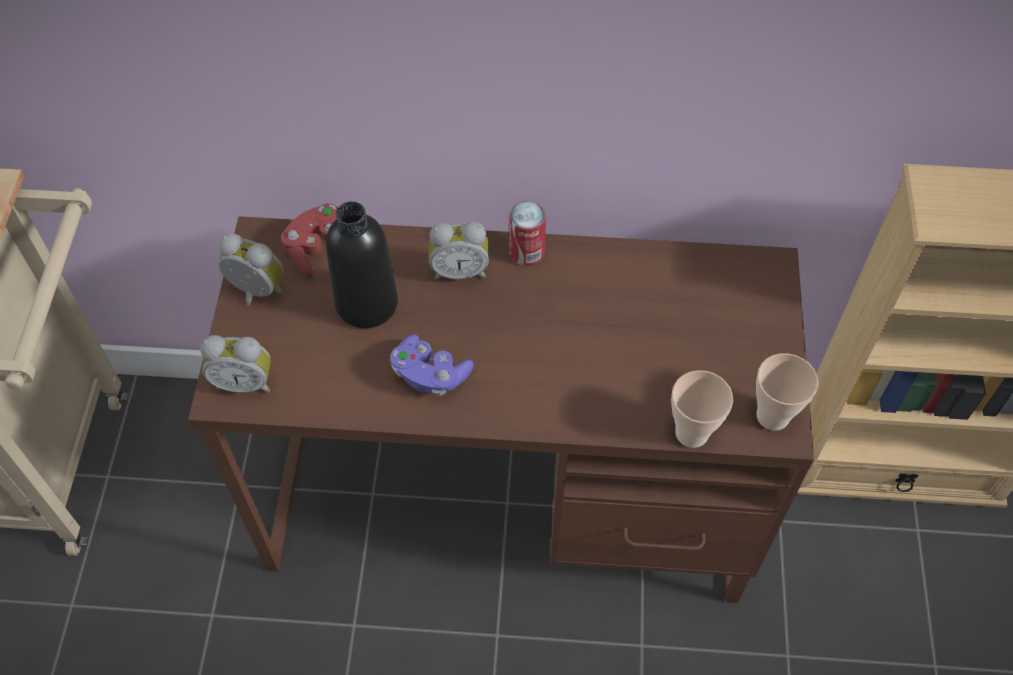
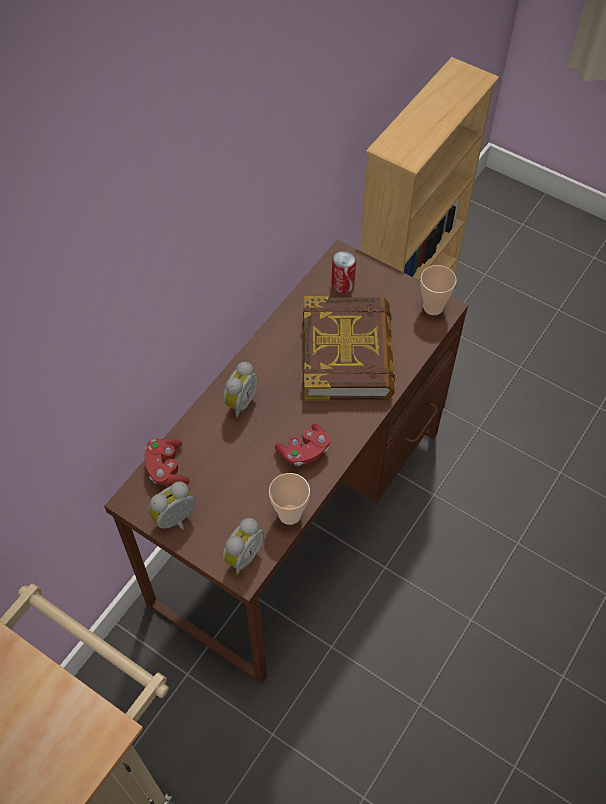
camera: 60 degrees left, 0 degrees up
(367, 303) = (229, 462): black bottle -> none
(430, 375) = (304, 452): purple game controller -> red game controller
(526, 252) = (250, 362): can -> can (342, 284)
(615, 351) = (348, 354): none -> book
(691, 433) = (421, 347): cup -> cup (290, 514)

